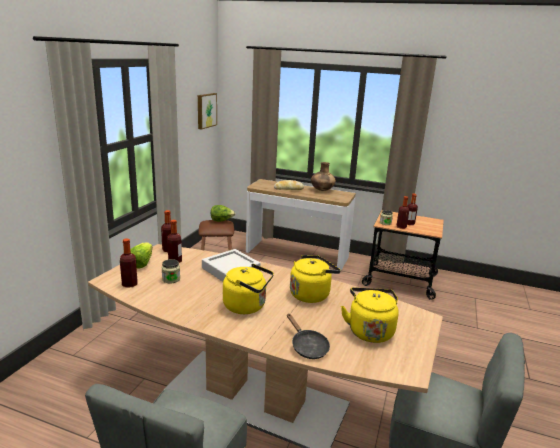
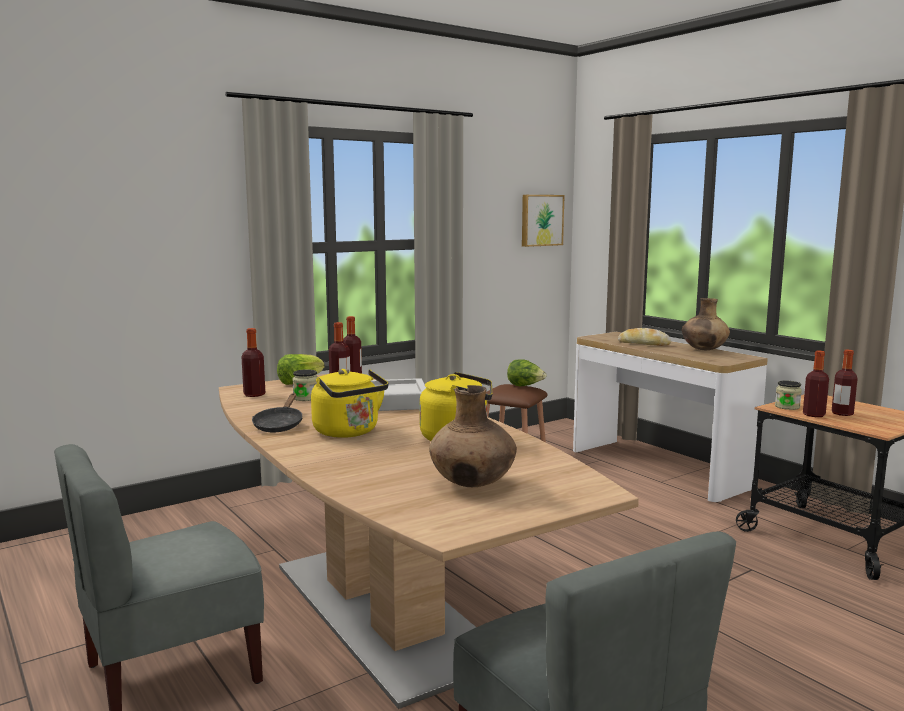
camera: 35 degrees right, 10 degrees down
(307, 347) = (351, 477): black frying pan -> black frying pan (279, 425)
(369, 330) = (473, 484): yellow kettle -> brown vase

